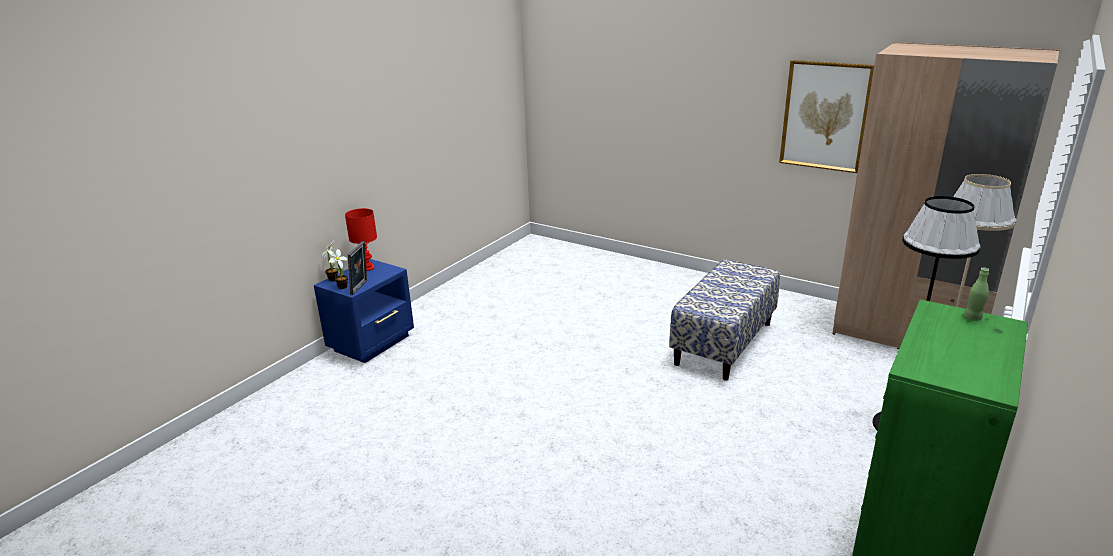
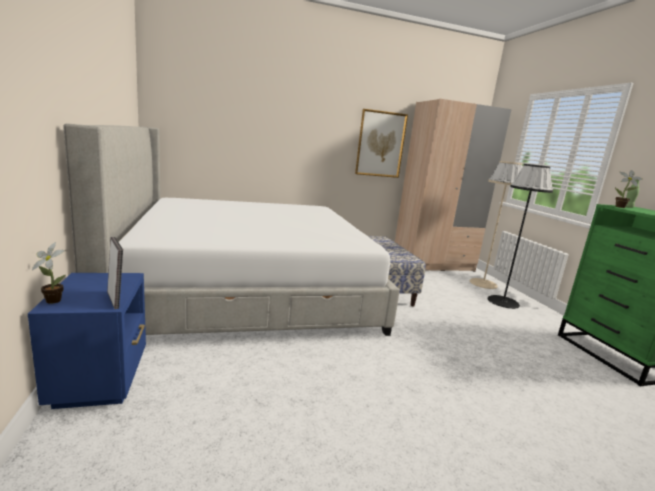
camera: 50 degrees left, 10 degrees down
(341, 287) = (85, 306): potted plant -> potted plant (621, 207)
(368, 268) = (89, 280): red table lamp -> none
(565, 300) = (246, 288): none -> bed

